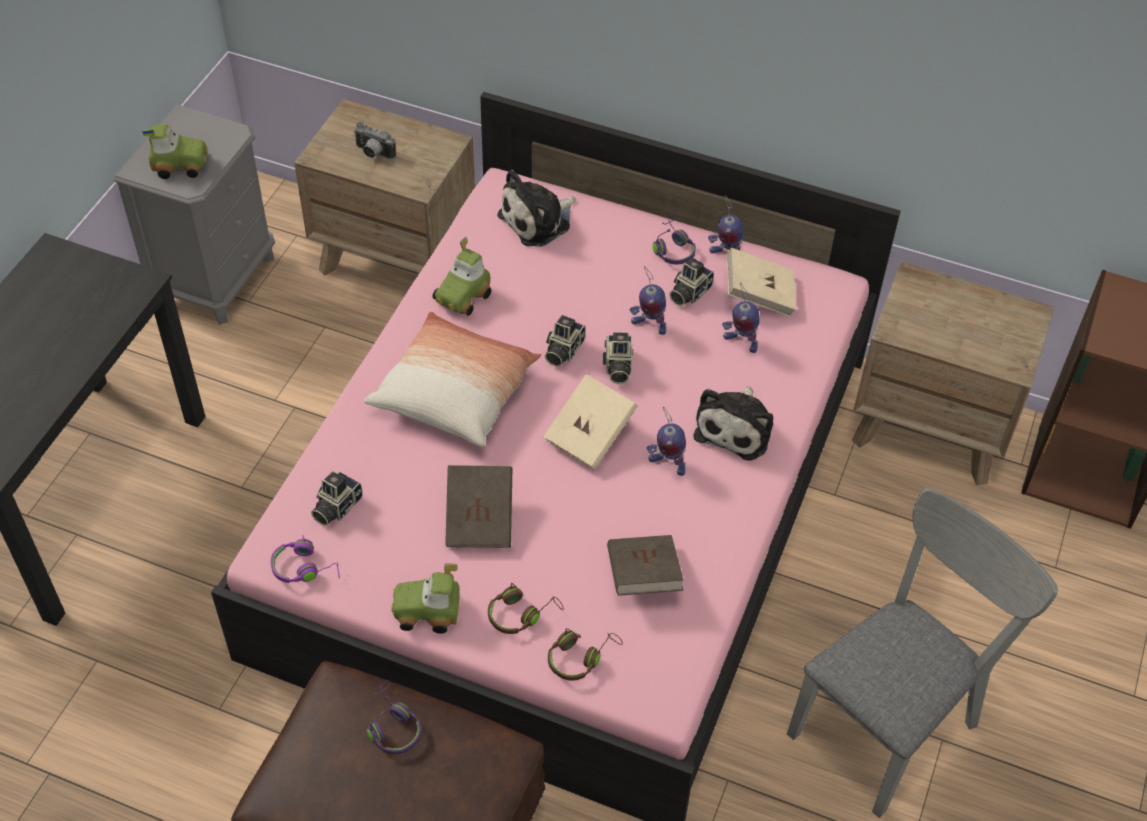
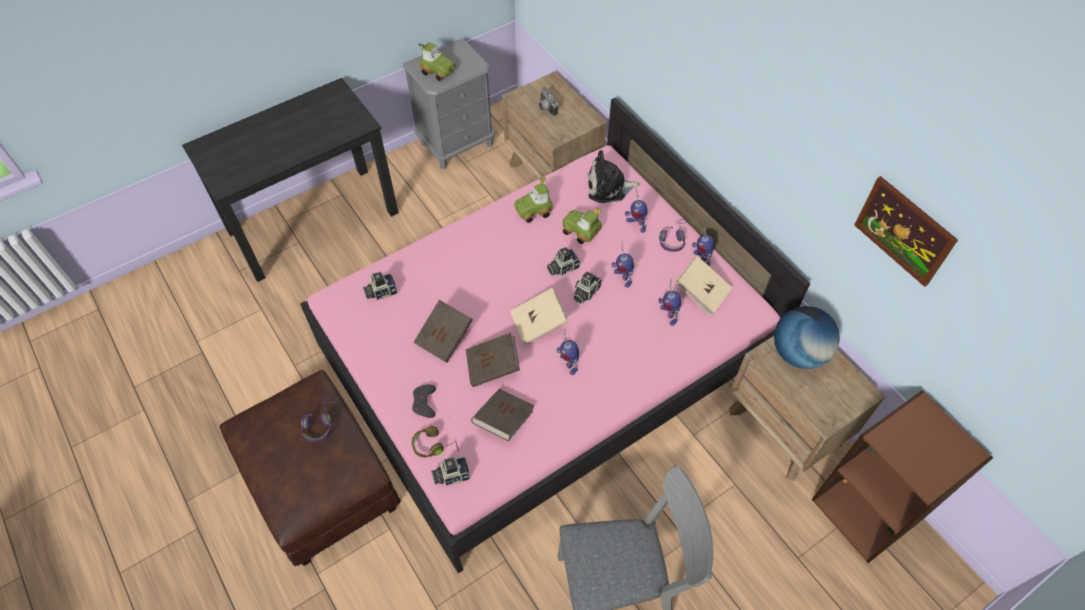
camera: 35 degrees right, 5 degrees up
(305, 568) = (341, 316): purple headphones -> none
(427, 611) = (380, 373): toy car -> toy car (580, 231)
(455, 393) = (487, 262): pillow -> none
(521, 614) = (424, 403): brown headphones -> grey game controller
(575, 520) = (493, 367): none -> brown book
(612, 252) = (636, 225): none -> toy robot
(688, 292) = (661, 270): camera -> camera (451, 475)
(736, 427) = (624, 364): plush toy -> none
(928, 307) = (798, 353): none -> globe
(1022, 75) = (904, 231): none -> picture

